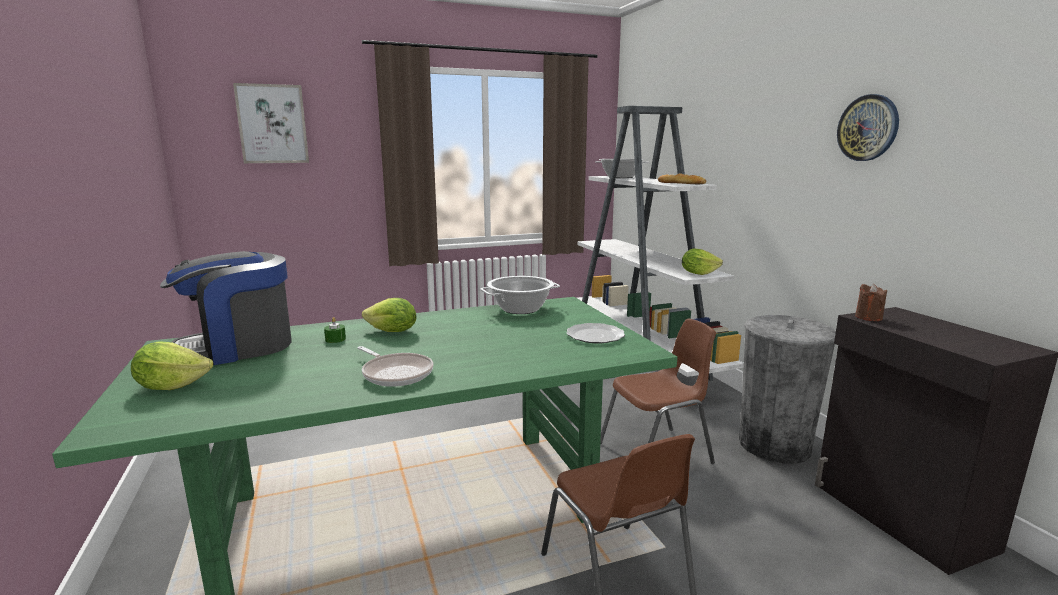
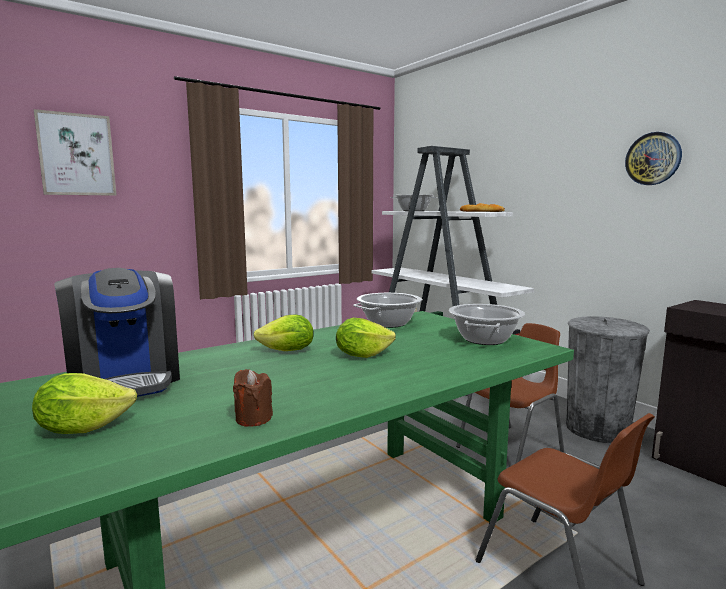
camera: 15 degrees left, 5 degrees down
(238, 347) = (126, 380): coffee machine -> coffee machine turned 75 degrees counterclockwise
(335, 339) = (233, 362): green candle -> none
(396, 373) = (339, 388): frying pan -> none
(595, 336) = (485, 339): plate -> cooking pot
(698, 273) = (505, 288): lettuce -> lettuce (362, 355)
(868, 317) = (690, 307): brown candle -> brown candle (253, 418)

